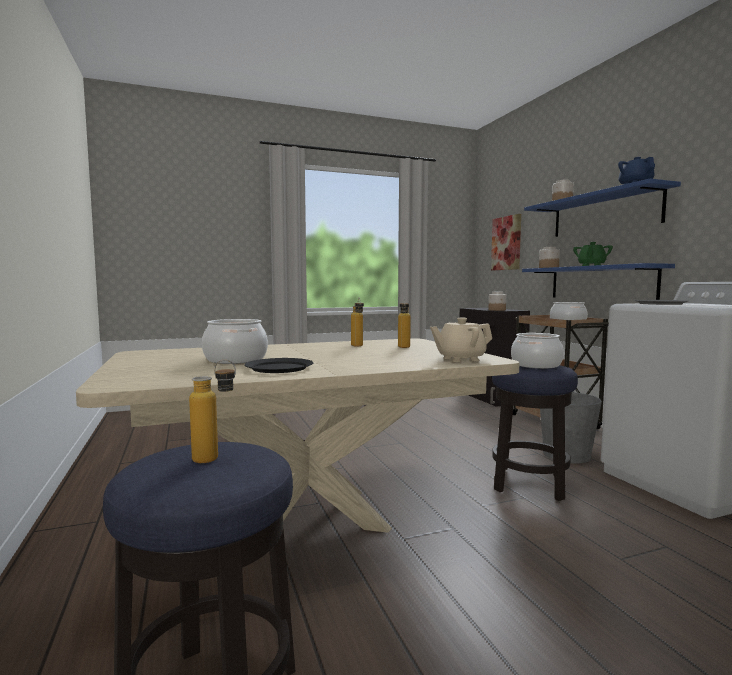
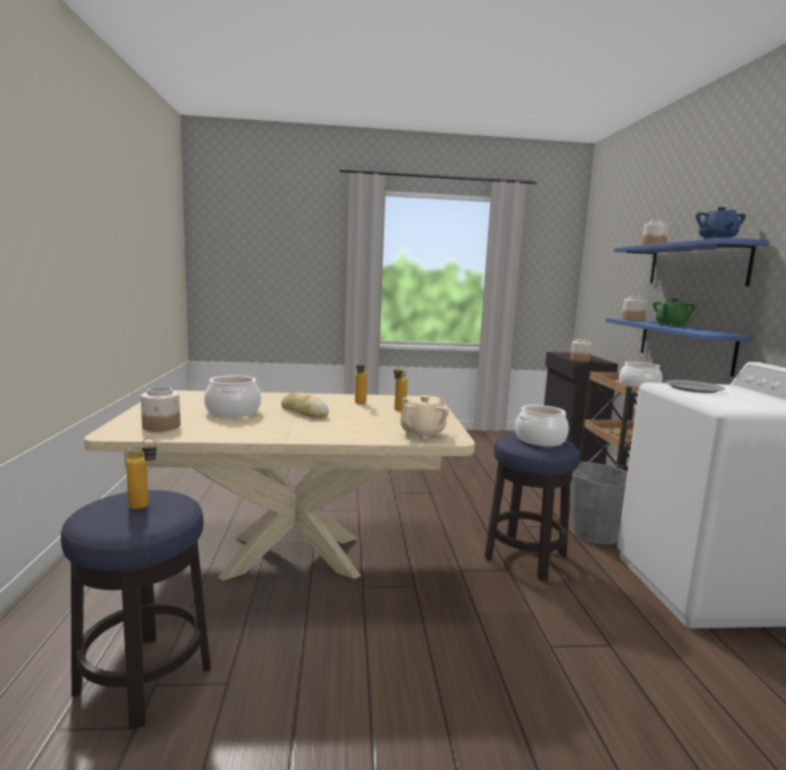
camera: 15 degrees right, 5 degrees up
(168, 375) = (161, 426): none -> jar
(279, 368) = (253, 428): black plate -> none
(313, 354) = (304, 412): none -> bread
(460, 359) = (423, 434): beige teapot -> beige teapot turned 135 degrees clockwise
(506, 243) = (607, 282): picture -> none

